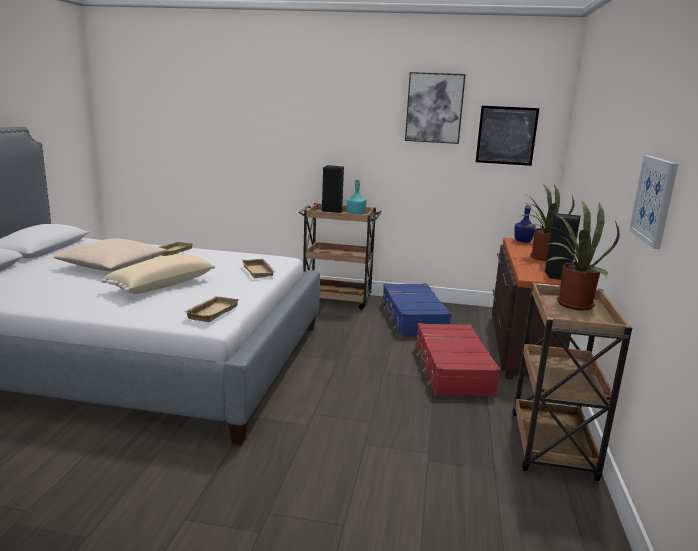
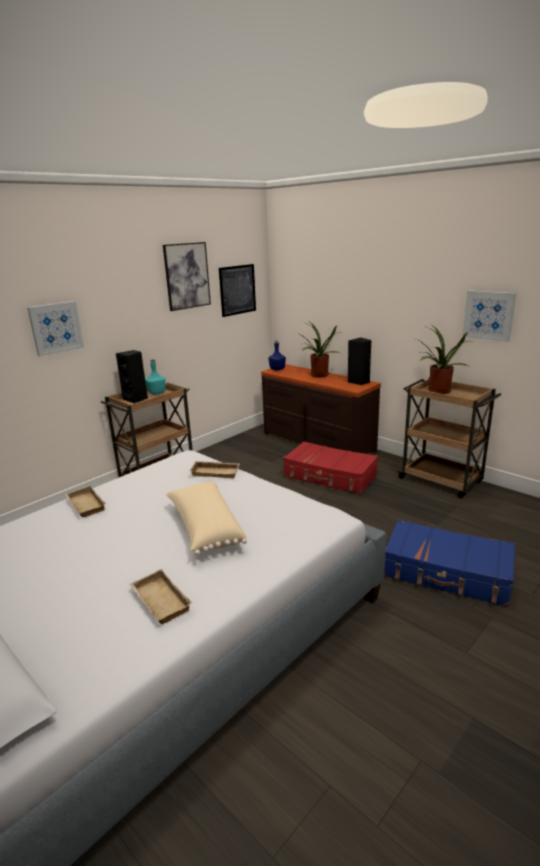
camera: 55 degrees left, 5 degrees up
(113, 266) = (94, 551): beige pillow -> none
(211, 312) = (310, 513): beige tray -> beige tray (158, 601)
(287, 131) = (56, 328): none -> picture
(412, 319) = (236, 462): blue suitcase -> blue suitcase (447, 573)

